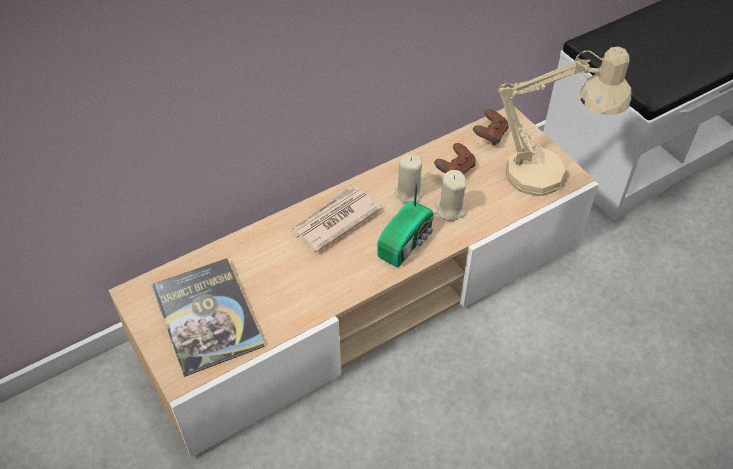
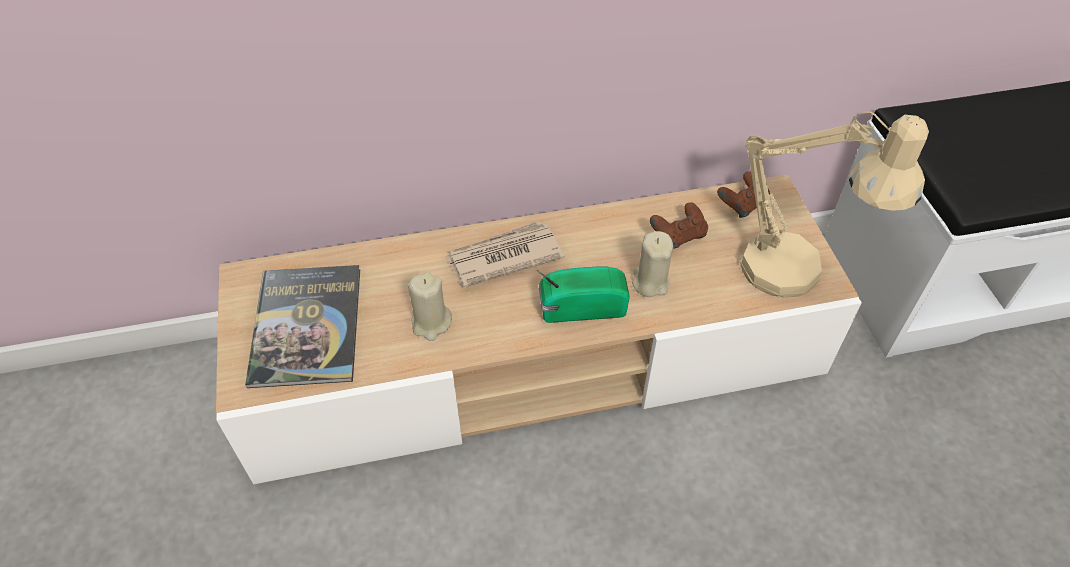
camera: 20 degrees right, 0 degrees up
(407, 242) = (580, 306): radio -> radio turned 150 degrees counterclockwise
(409, 193) = (609, 248): beige candle -> beige candle (431, 323)

